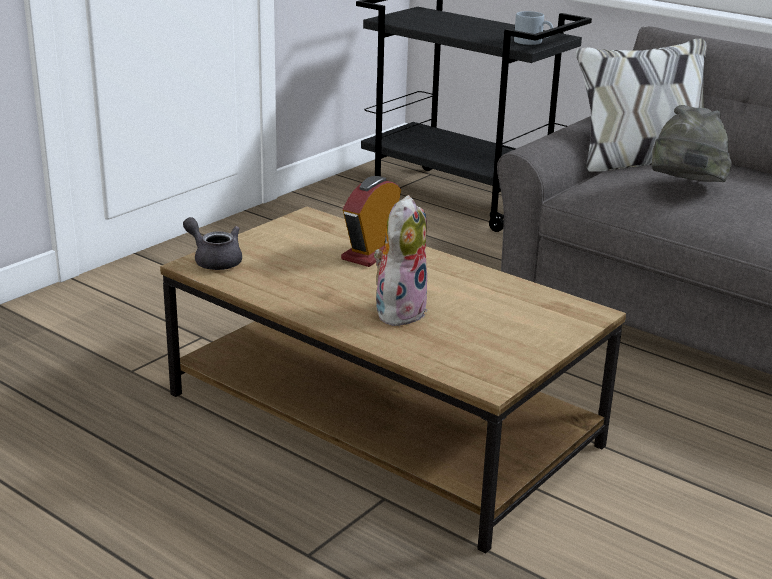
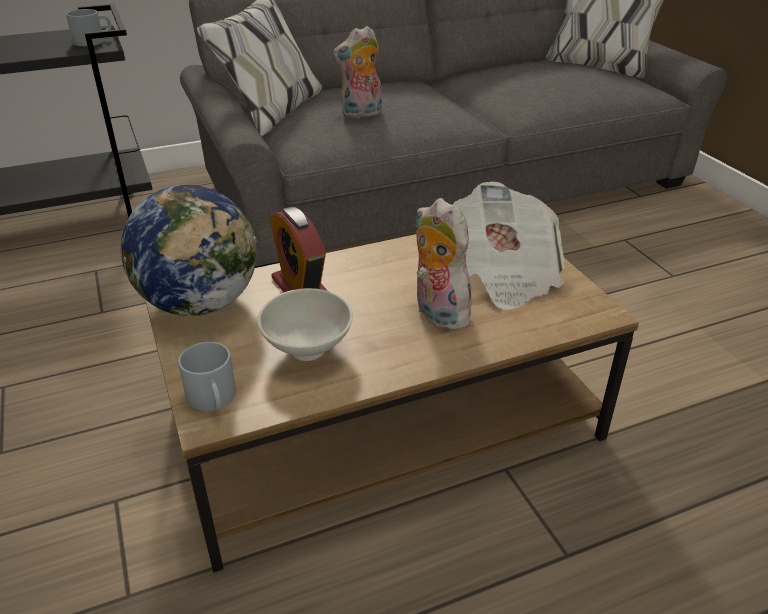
camera: 60 degrees left, 10 degrees up
(214, 260) = (214, 399): grey teapot -> grey mug
(297, 275) = (310, 350): none -> white bowl
(313, 226) = (201, 303): none -> globe
(500, 327) = (503, 273): none -> newspaper
(685, 188) = (361, 114): grey hat -> plush toy

